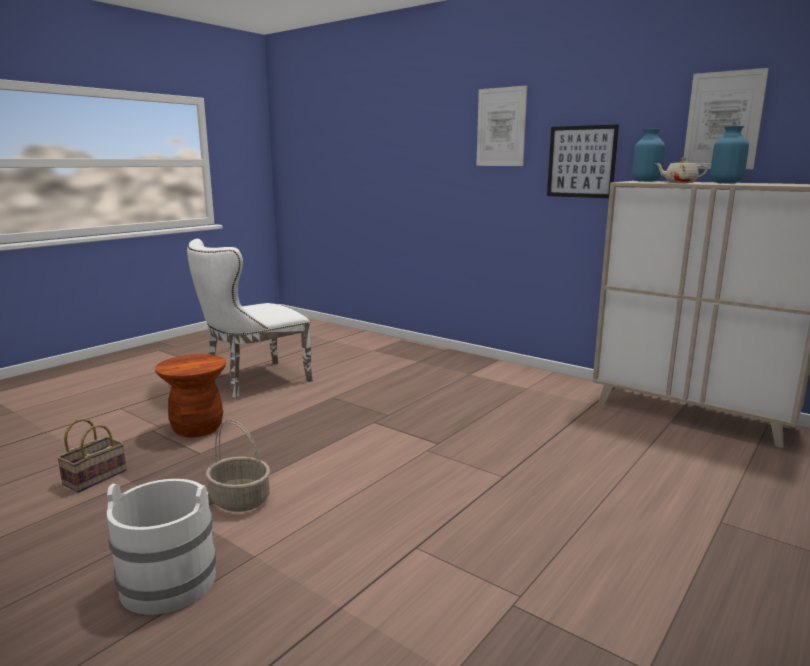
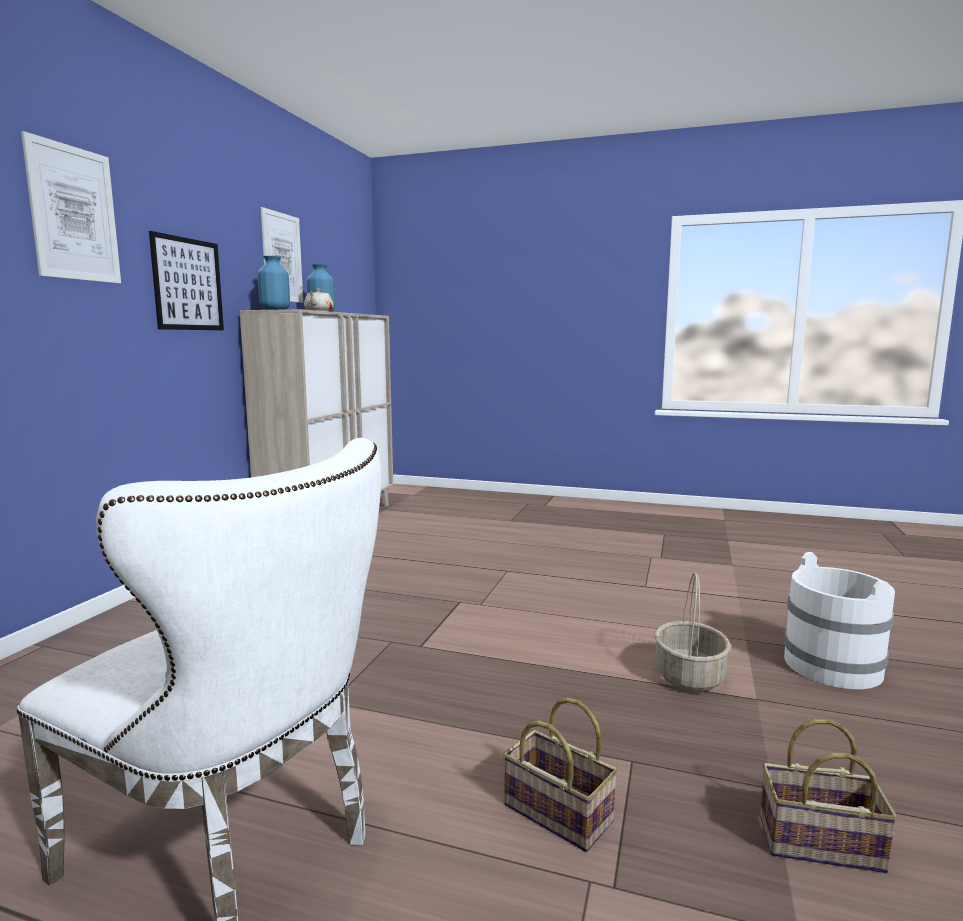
camera: 110 degrees left, 5 degrees down
(197, 428) = (554, 813): brown stool -> basket

